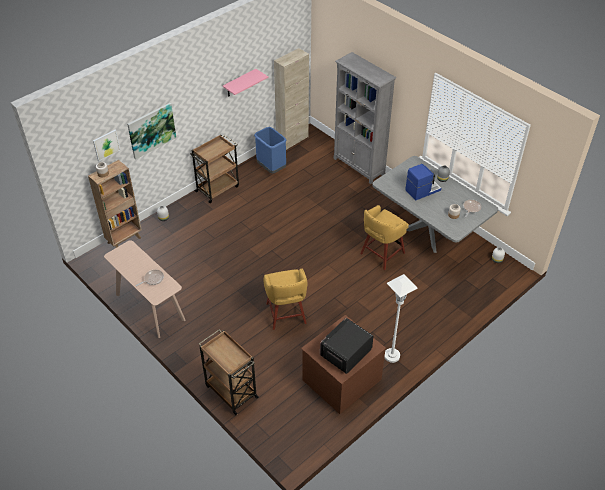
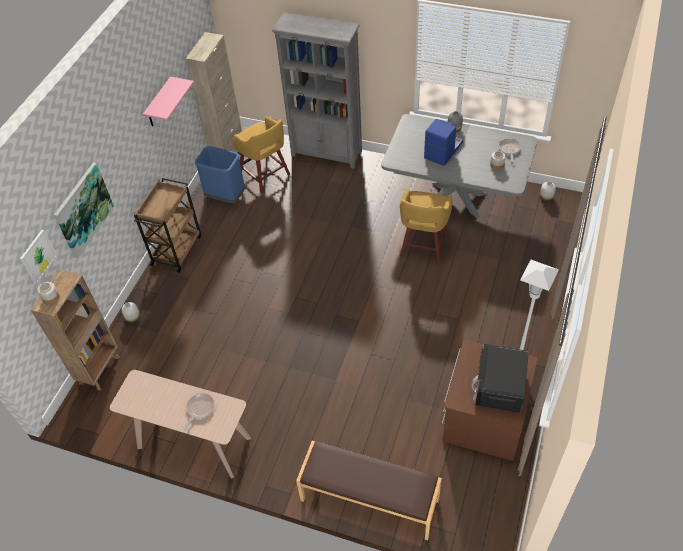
camera: 25 degrees left, 5 degrees up
(230, 391) = (369, 500): brown cart -> brown bench
(286, 314) = (368, 369): yellow stool -> yellow stool (265, 175)

